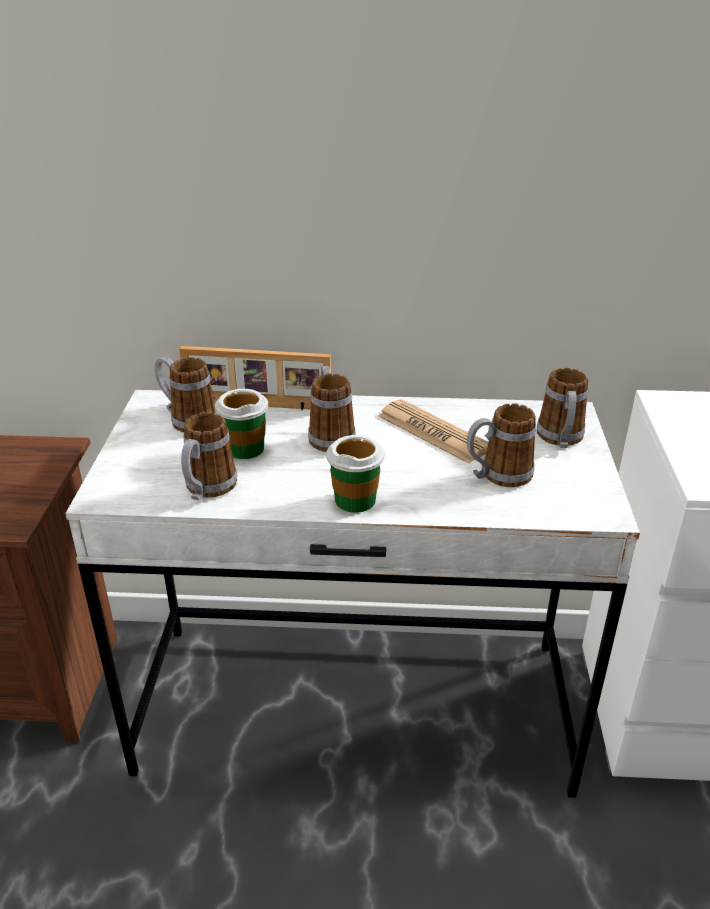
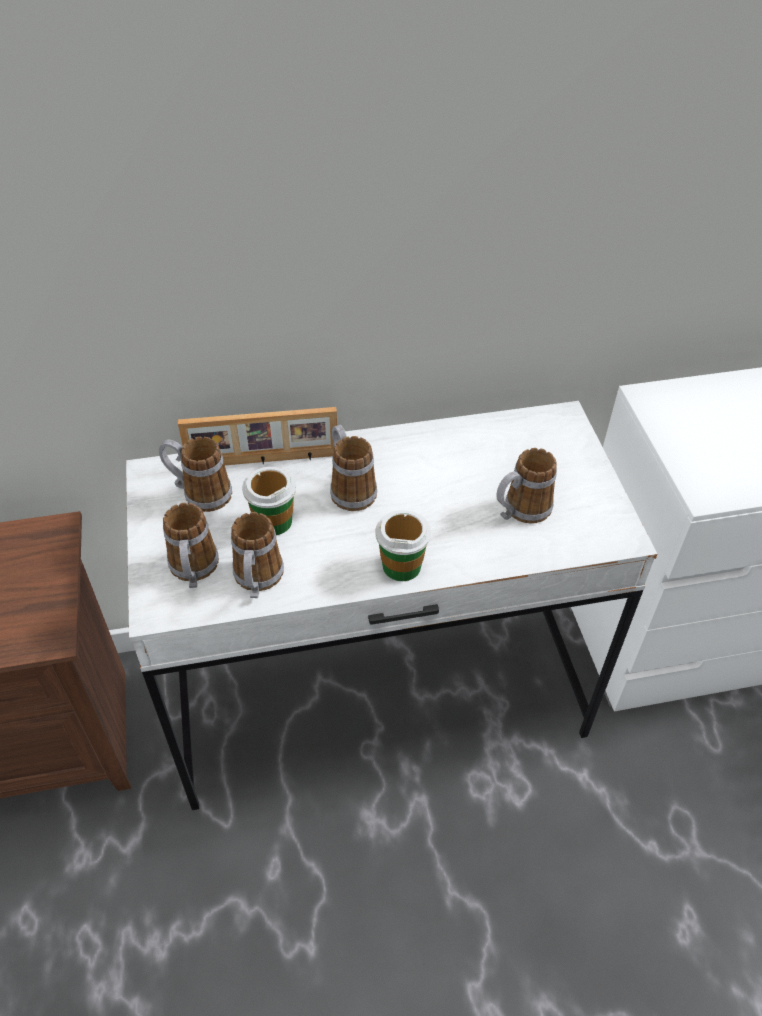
camera: 15 degrees left, 15 degrees up
(433, 432) = (445, 467): newspaper -> none
(560, 440) = (563, 455): mug -> mug (194, 571)

